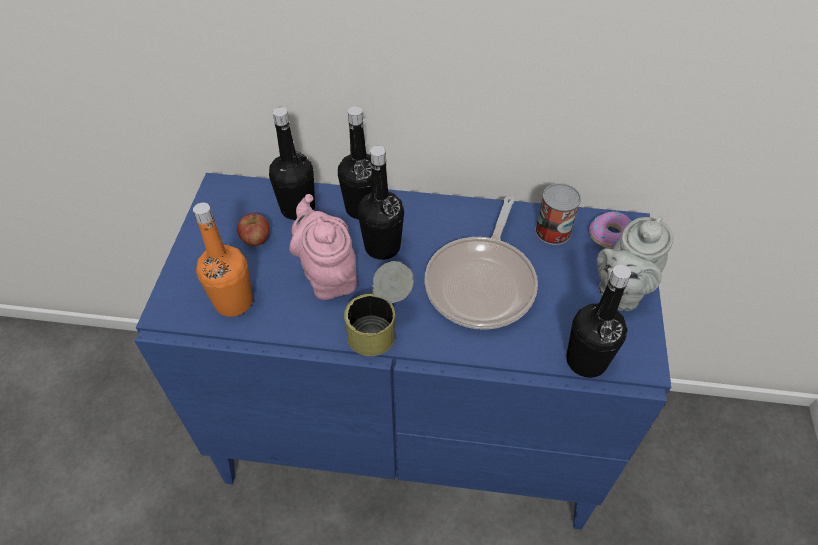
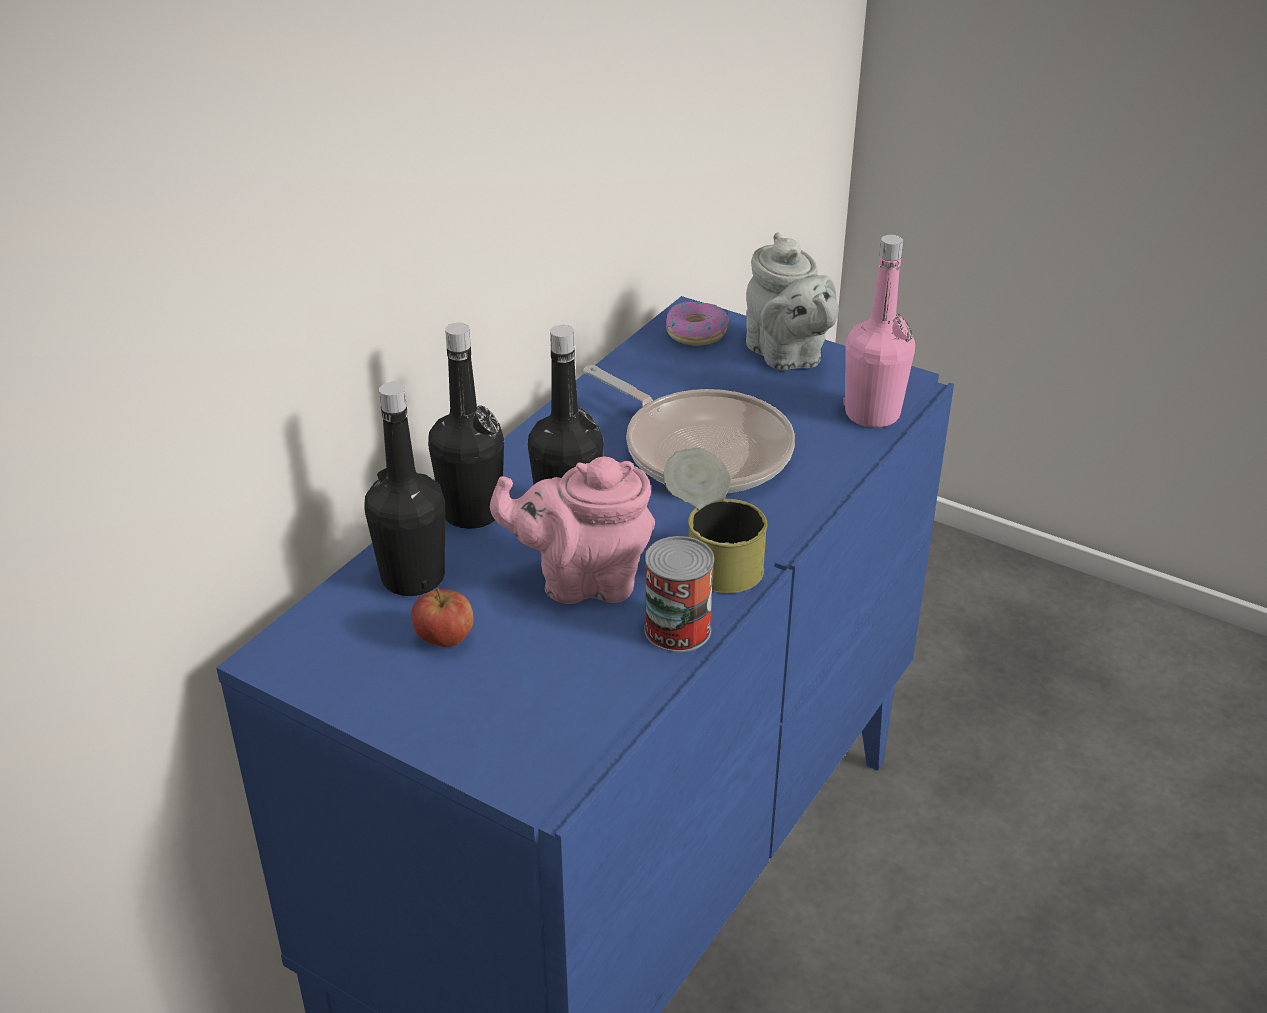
camera: 65 degrees left, 15 degrees down
(234, 302) = (564, 693): orange bottle -> none
(553, 231) = (655, 369): can -> can (677, 629)
(586, 361) = (872, 414): black bottle -> pink bottle

